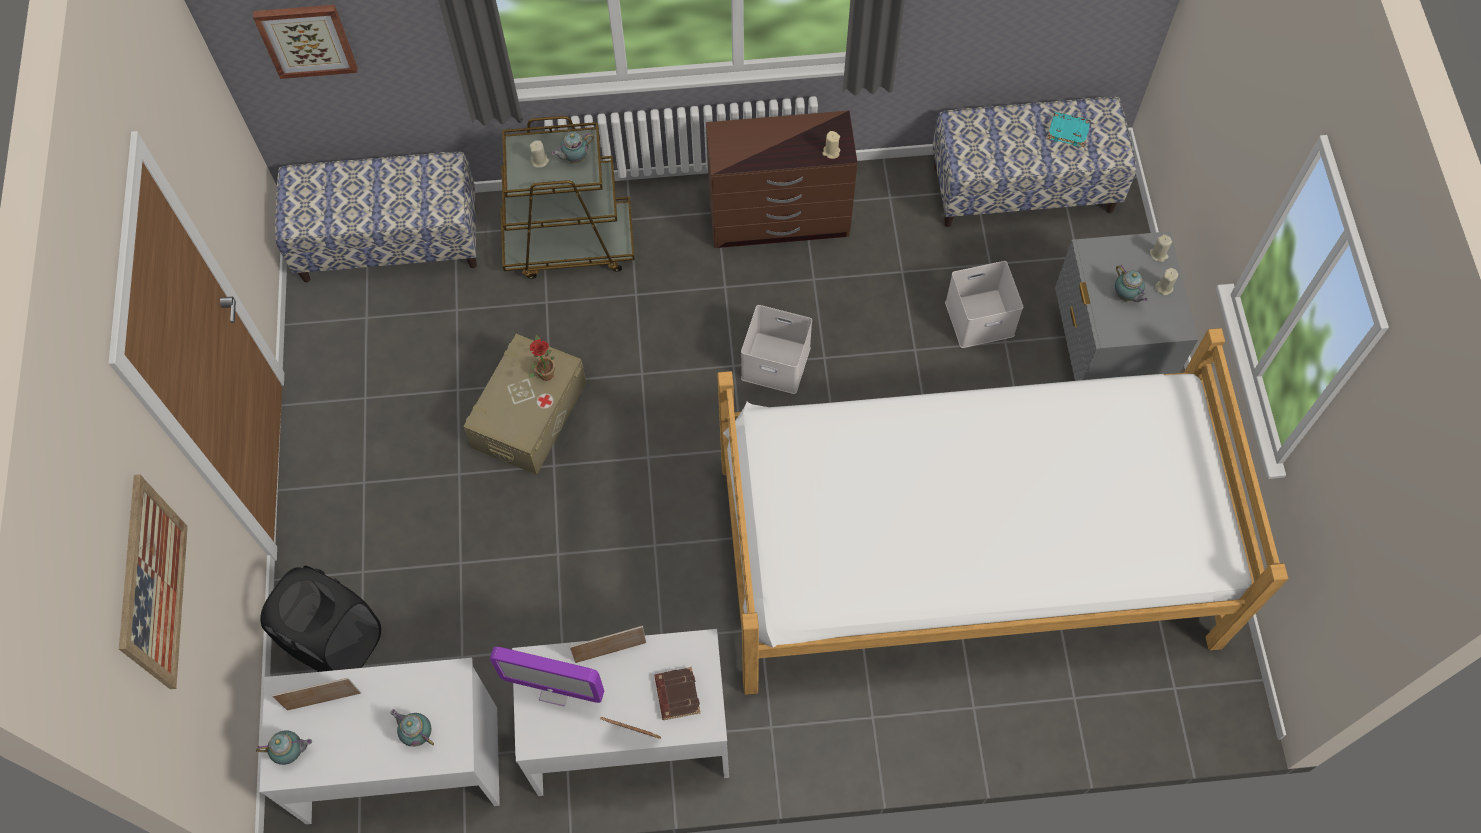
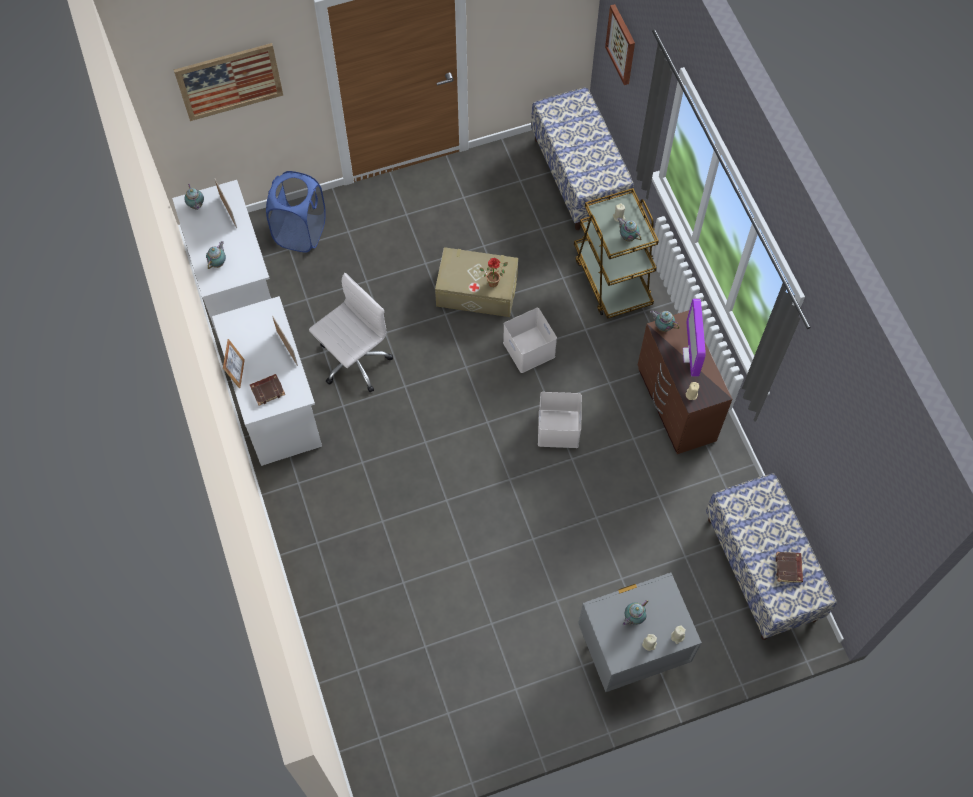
camera: 75 degrees right, 0 degrees up
(337, 643) = (301, 232): black laundry basket -> blue laundry basket
(556, 689) = (258, 325): monitor -> monitor (692, 355)
(593, 608) = (353, 362): none -> white office chair
(722, 158) = (662, 326): none -> teapot
(965, 554) = (445, 580): bed -> none
(978, 320) = (634, 556): white storage box -> white storage box (527, 349)
(1068, 131) = (789, 568): turquoise book -> brown book

